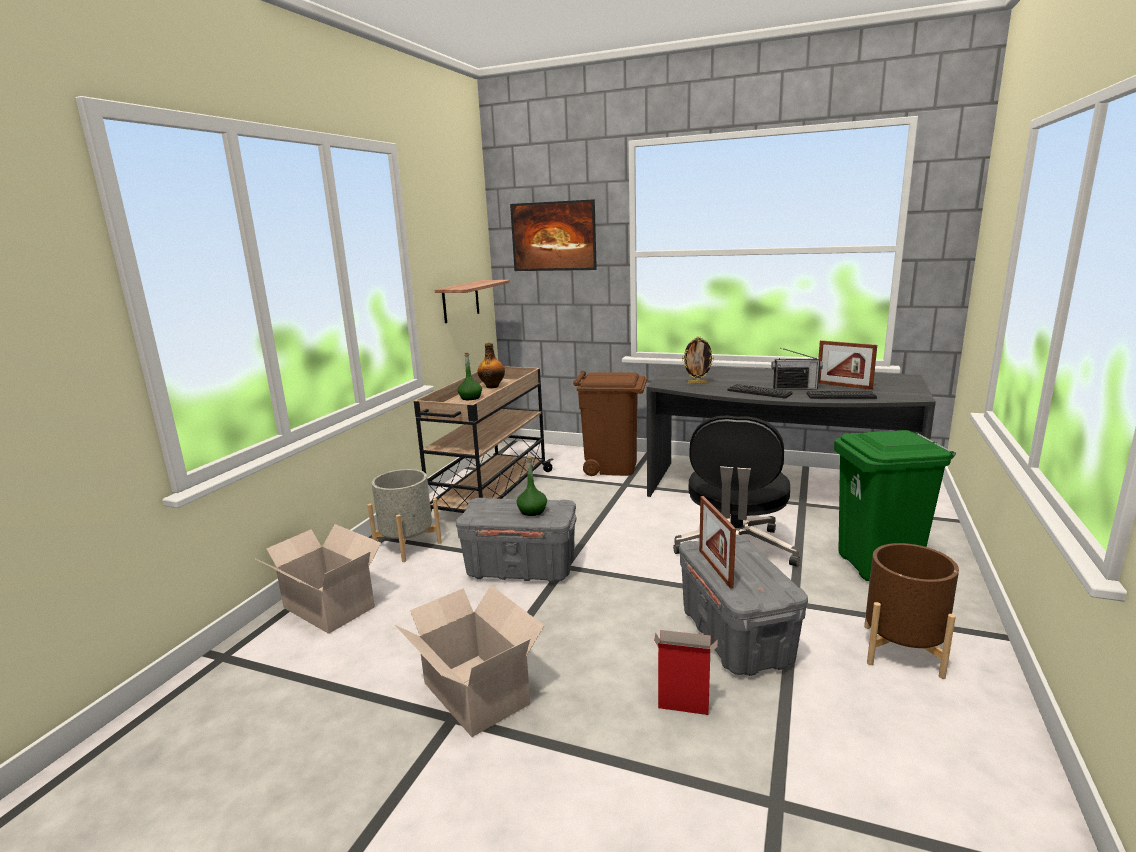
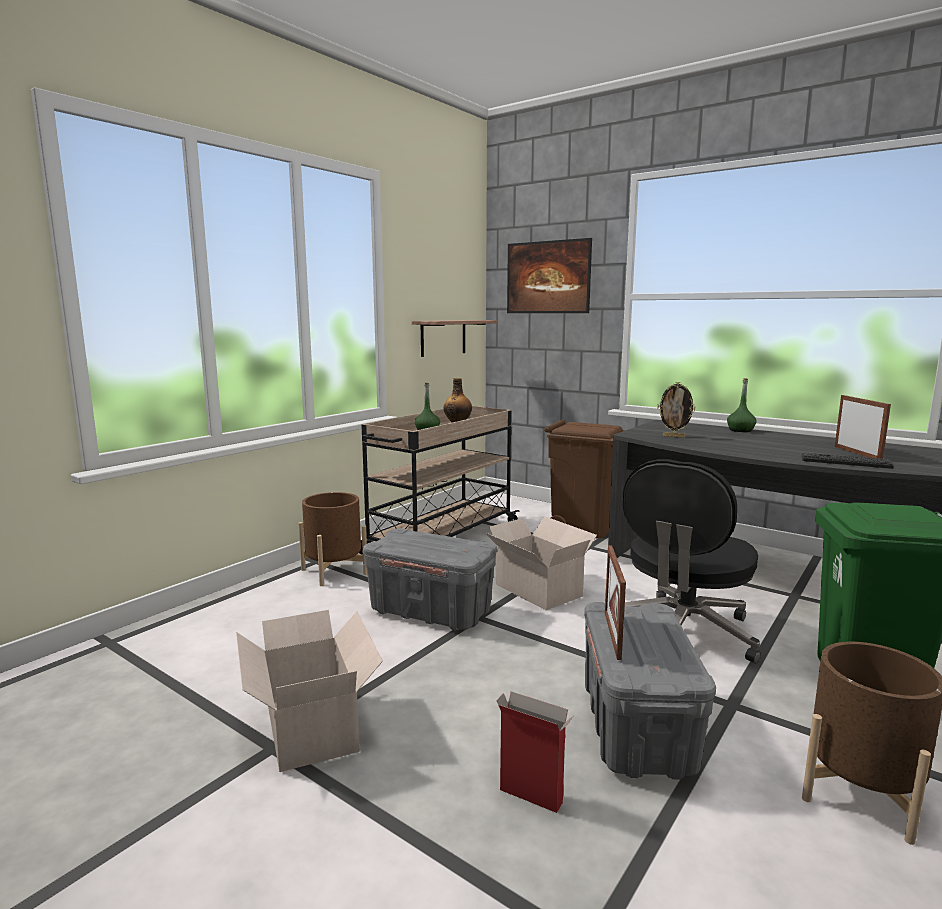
camera: 15 degrees right, 5 degrees down
(328, 606) = (227, 614): cardboard box -> cardboard box (537, 589)
(408, 545) = (334, 572): grey planter -> brown planter
(532, 511) = (445, 547): green bottle -> green bottle (740, 430)
(759, 392) = (742, 450): keyboard -> none
(795, 388) = (790, 450): radio -> none
(844, 386) = (857, 453): picture frame -> picture frame turned 150 degrees counterclockwise

